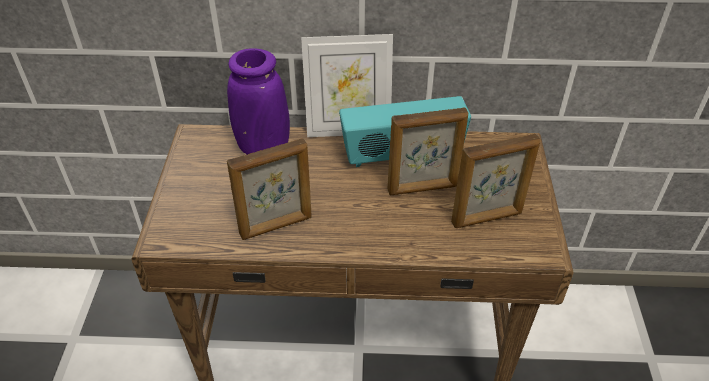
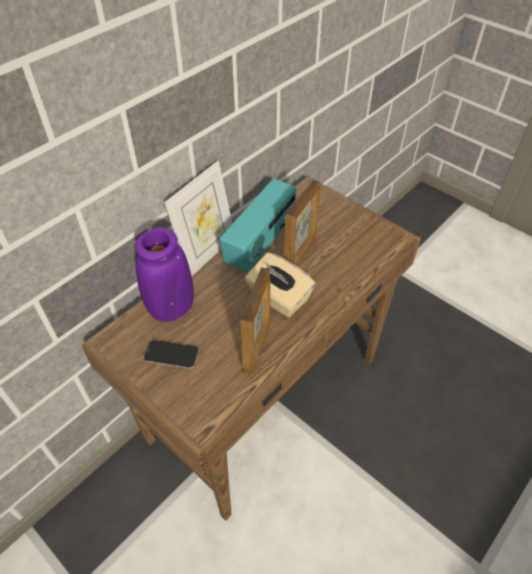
camera: 50 degrees left, 5 degrees up
(215, 178) = (171, 355): none -> phone
(349, 206) = (278, 298): none -> beige tissue box
(487, 218) = (352, 243): picture frame -> none

